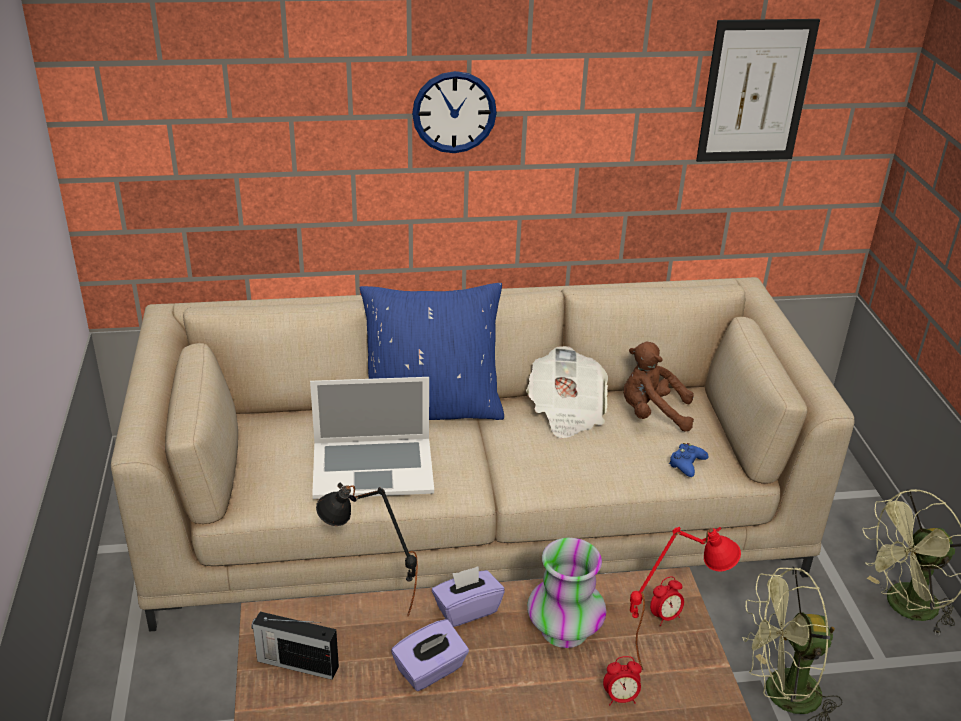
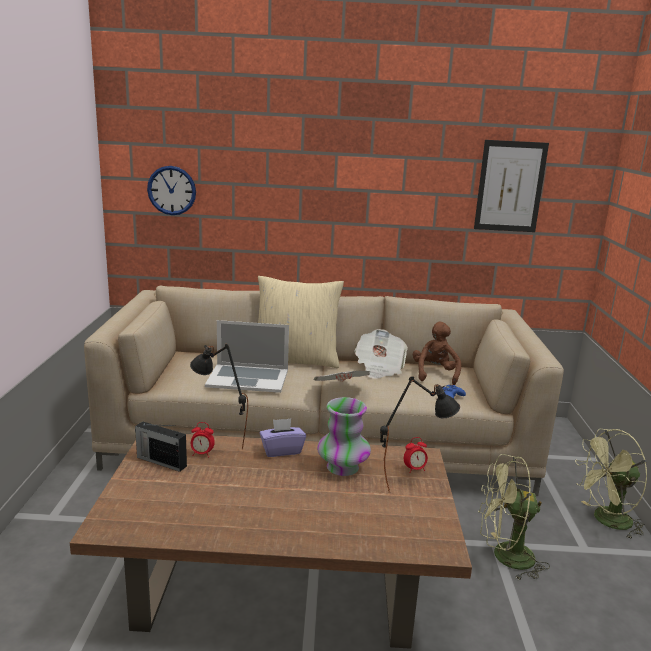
camera: 10 degrees right, 15 degrees down
(430, 670) = (245, 475): purple tissue box -> none
(432, 408) = (296, 359): blue pillow -> beige pillow
(454, 112) = (326, 186): wall clock -> wall clock (171, 190)
(522, 474) = (340, 391): none -> newspaper
(620, 698) = (369, 504): alarm clock -> alarm clock (202, 454)
(652, 414) = (435, 374): brown plush toy -> brown plush toy turned 75 degrees clockwise
(669, 650) = (412, 485): red table lamp -> black table lamp

